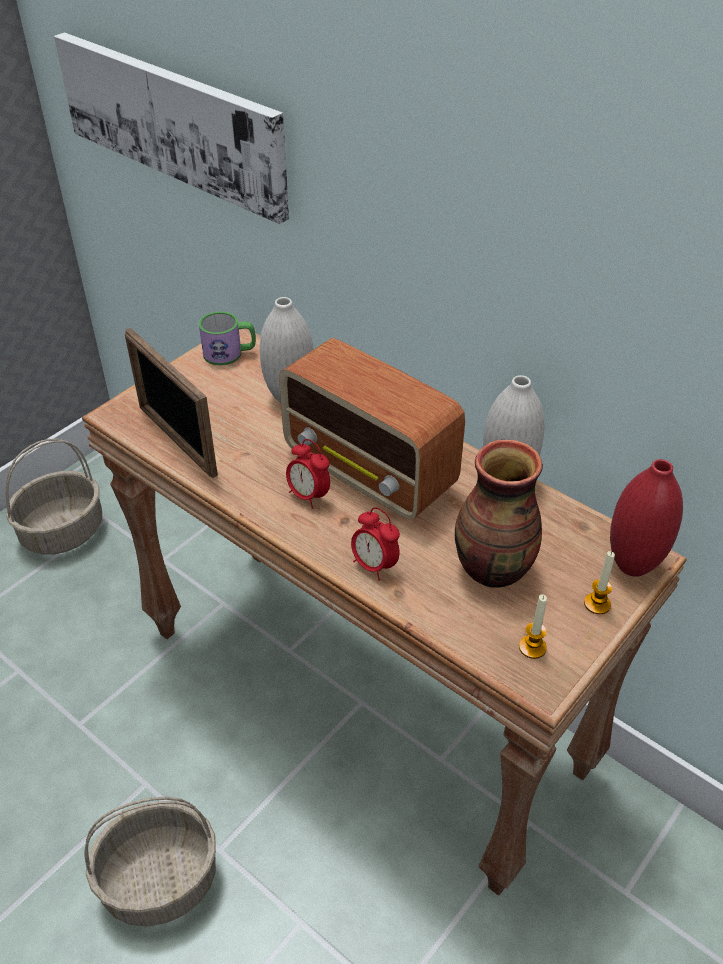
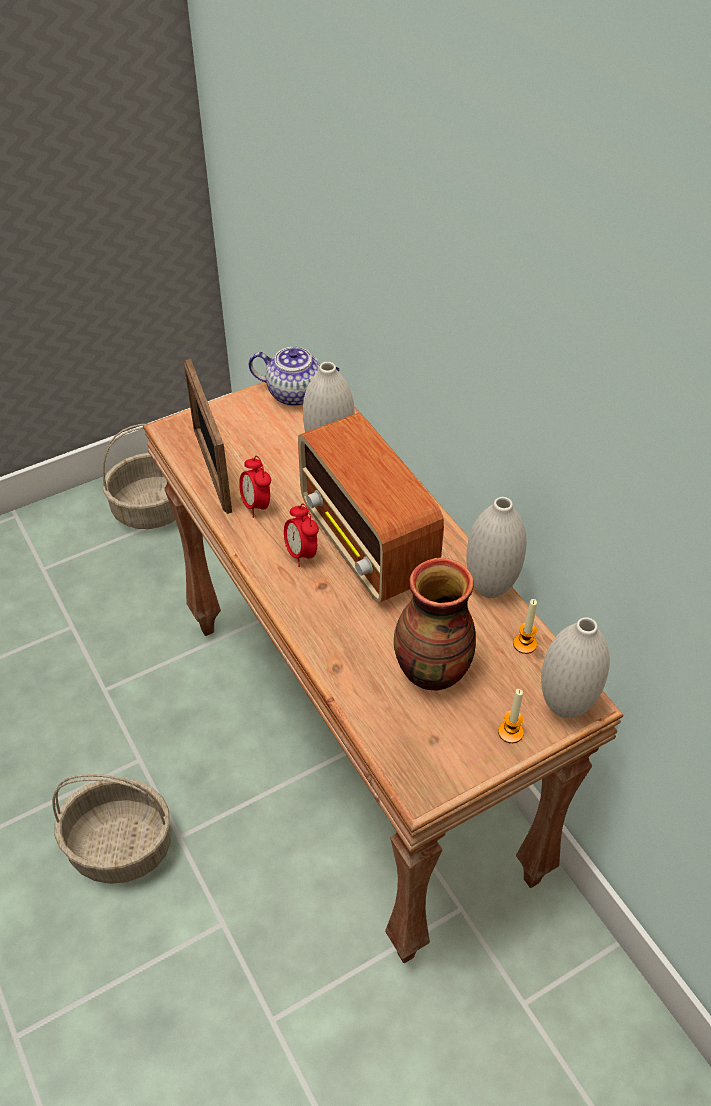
camera: 20 degrees right, 5 degrees up
(173, 122) = (287, 165): picture -> none
(230, 353) = (296, 394): mug -> teapot
(374, 565) = (327, 636): alarm clock -> alarm clock (256, 505)
(532, 647) = (429, 754): candle -> candle (524, 644)
(632, 565) = (565, 706): red vase -> white vase

